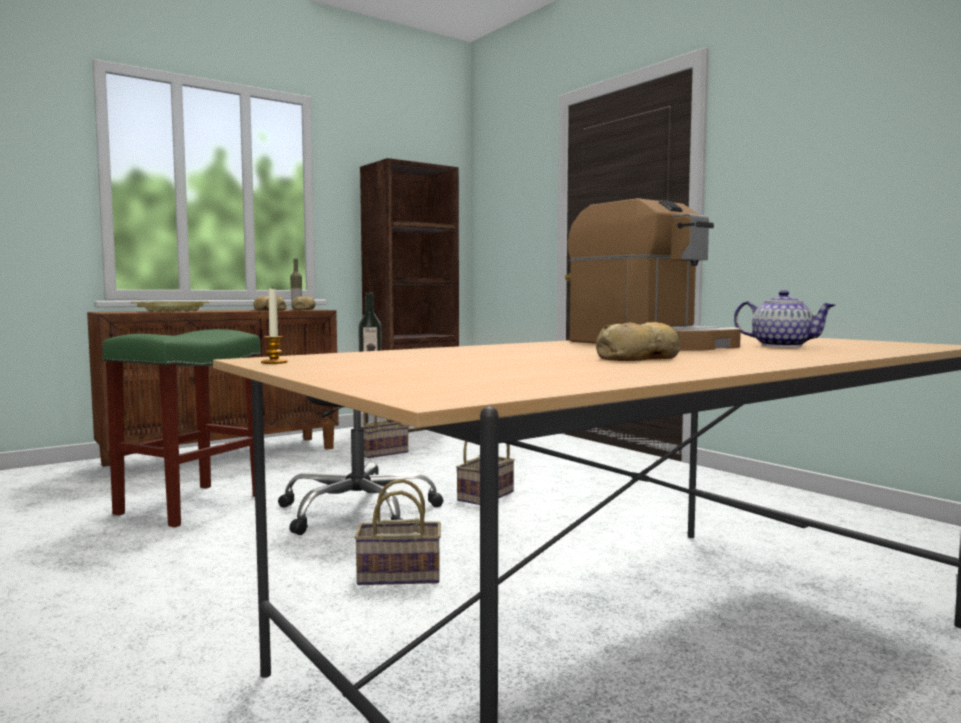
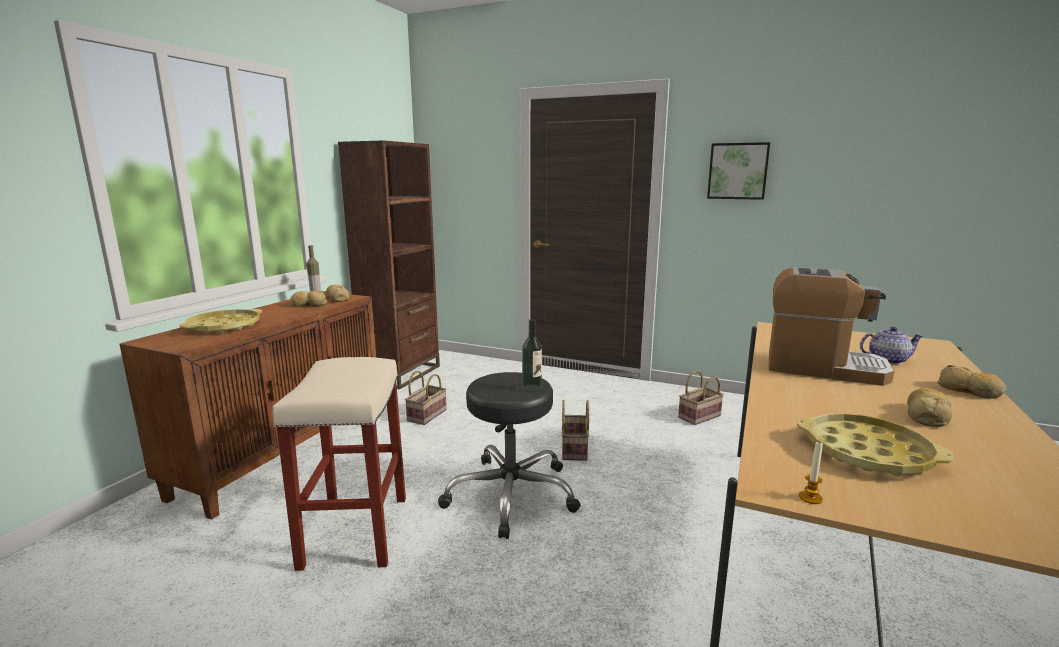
camera: 30 degrees left, 10 degrees up
(192, 504) = (355, 530): green stool -> beige stool
(397, 576) = (639, 559): basket -> basket (699, 417)
(447, 360) = (867, 452): none -> yellow tray
(793, 152) = (738, 171): none -> picture
(803, 357) = (969, 391): none -> bread

